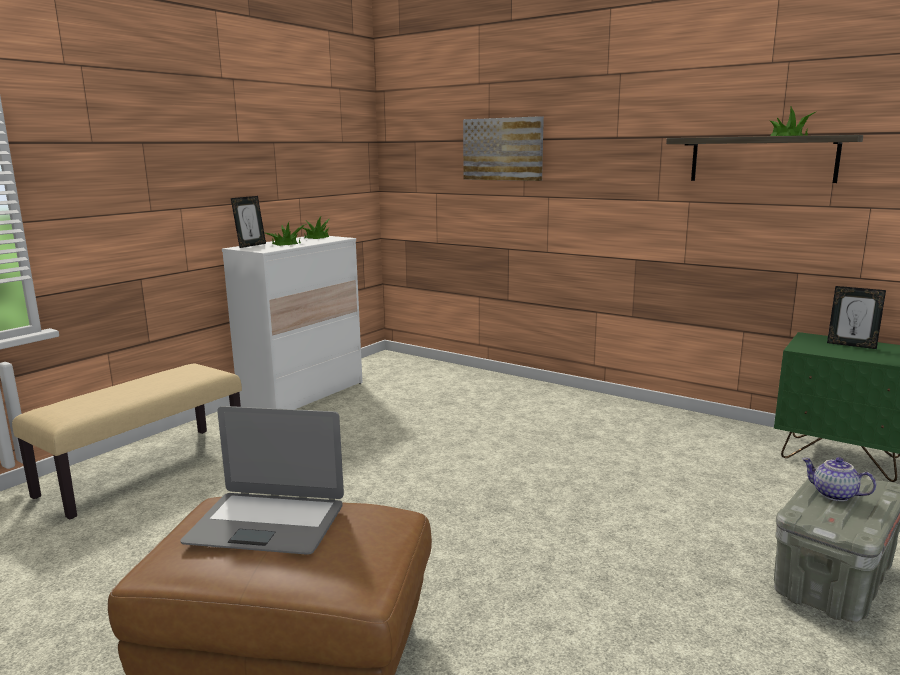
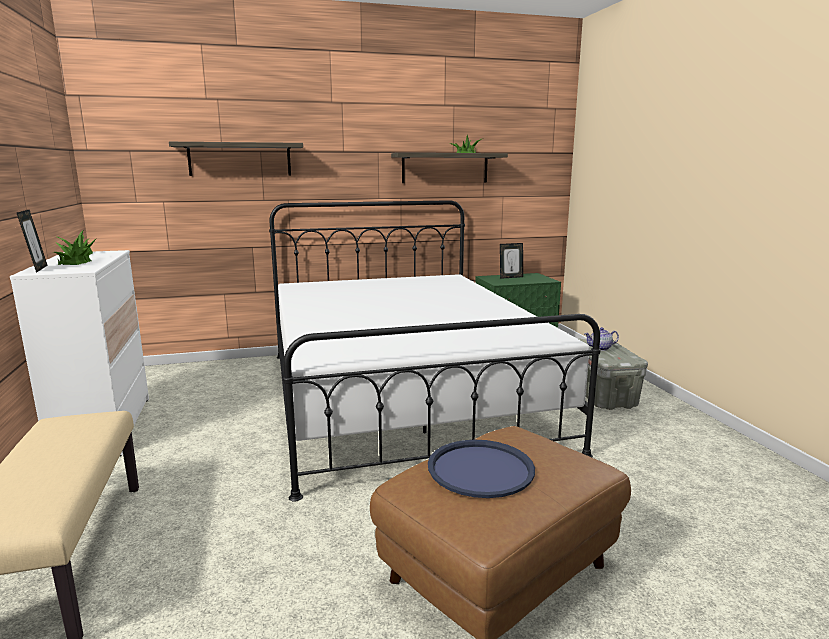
camera: 50 degrees left, 0 degrees up
(267, 523) = (480, 469): laptop -> blue tray
(503, 149) = (240, 159): picture -> shelf
(553, 461) = (402, 396): none -> white bed

